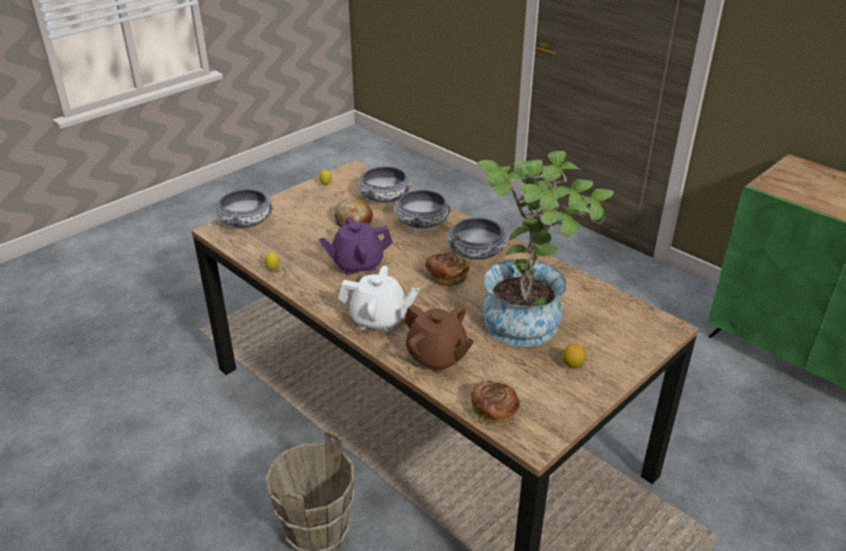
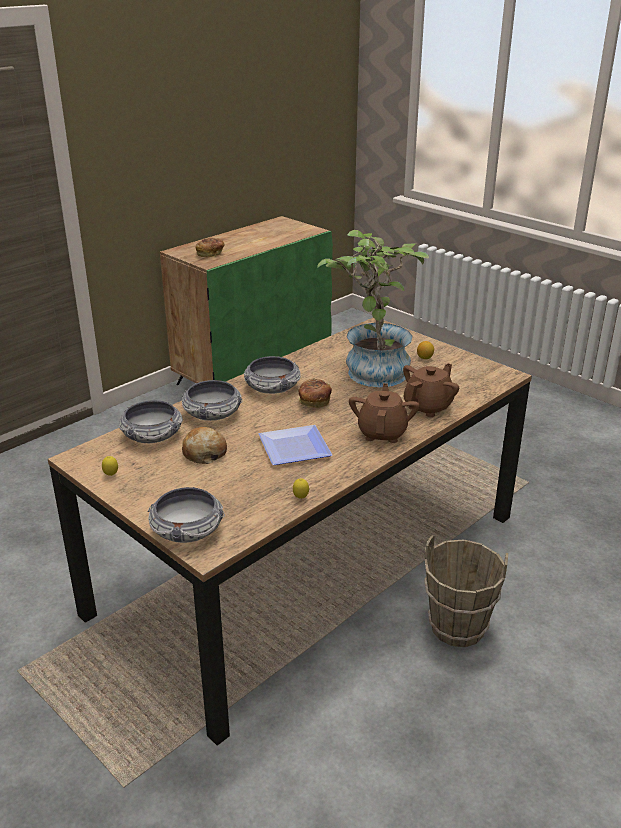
camera: 90 degrees left, 5 degrees down
(357, 264) = (292, 447): purple teapot -> plate
(379, 319) = (382, 433): white teapot -> brown teapot
(494, 412) = (483, 387): bread -> bread (210, 254)

